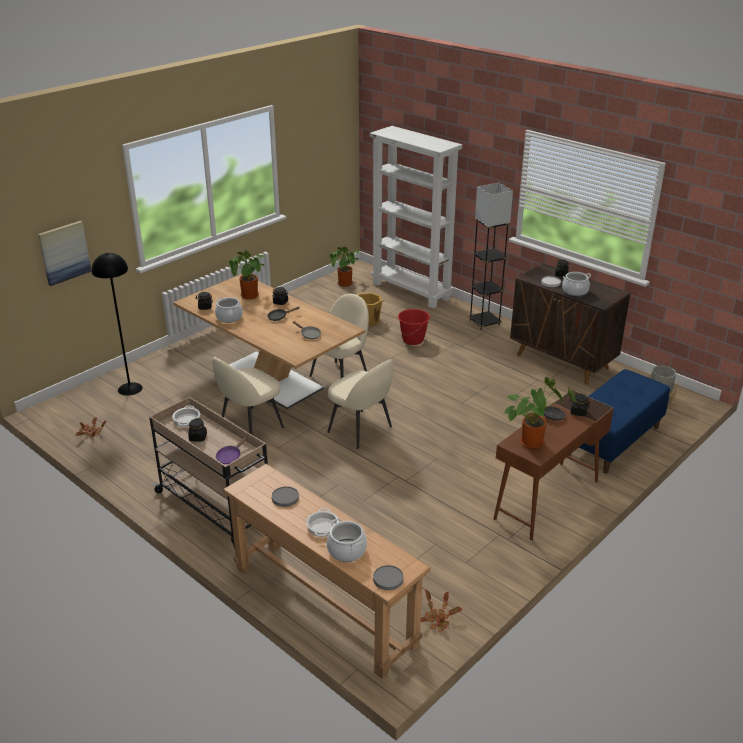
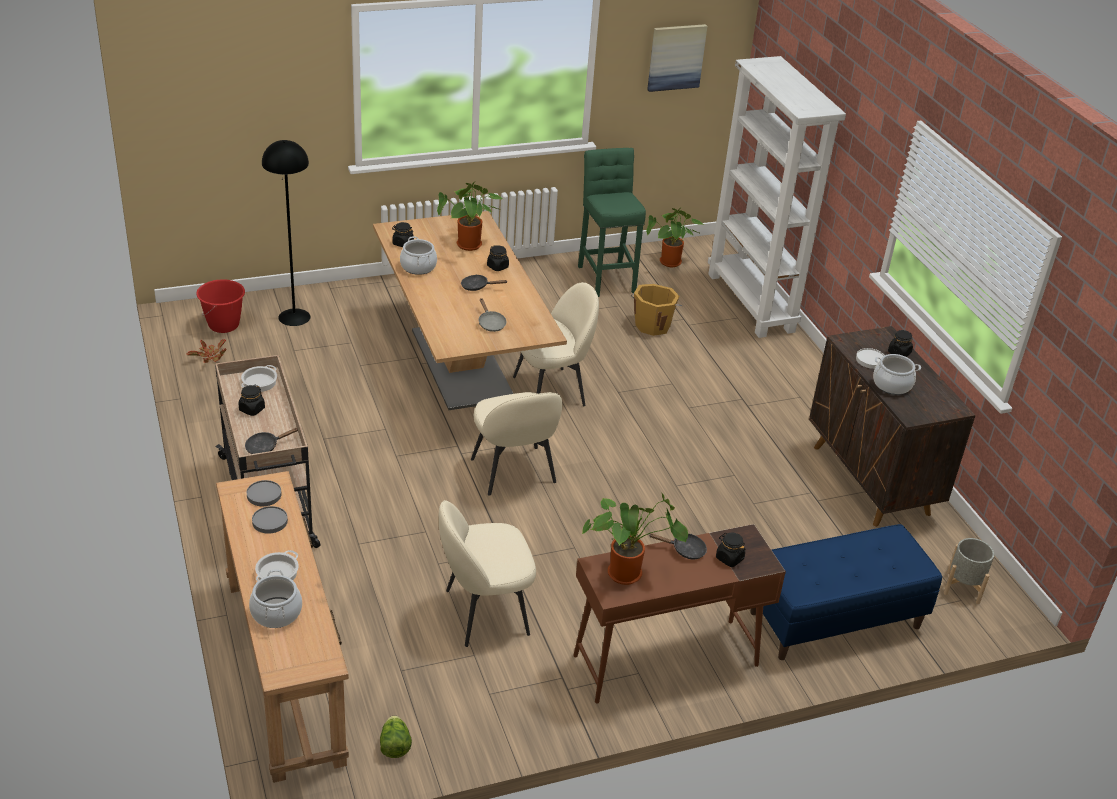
camera: 25 degrees right, 5 degrees up
(64, 252) = (247, 125): picture -> picture (676, 57)
(230, 456) = (265, 447): purple frying pan -> black frying pan
(250, 426) = (388, 416): beige chair -> beige chair (484, 612)
(314, 303) = (606, 277): none -> green stool
(388, 579) = (288, 666): grey plate -> grey plate (264, 495)
(413, 340) = (690, 374): red bucket -> red bucket (224, 325)
(438, 619) = (394, 746): potted plant -> lettuce
(484, 323) = (812, 383): grey floor lamp -> none

